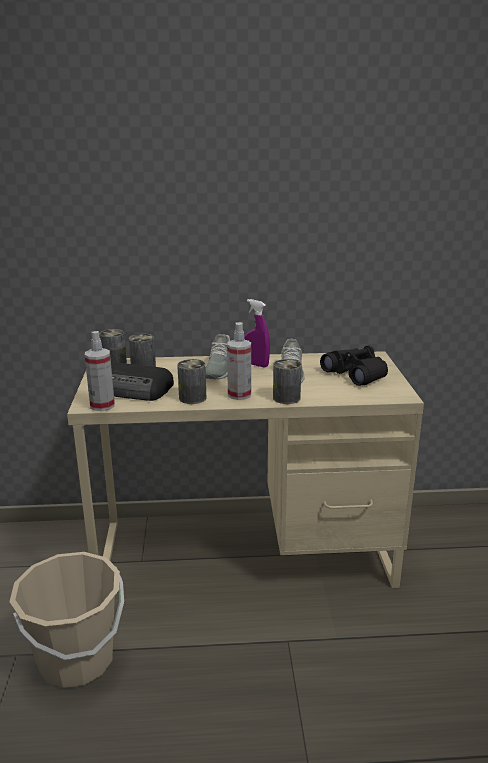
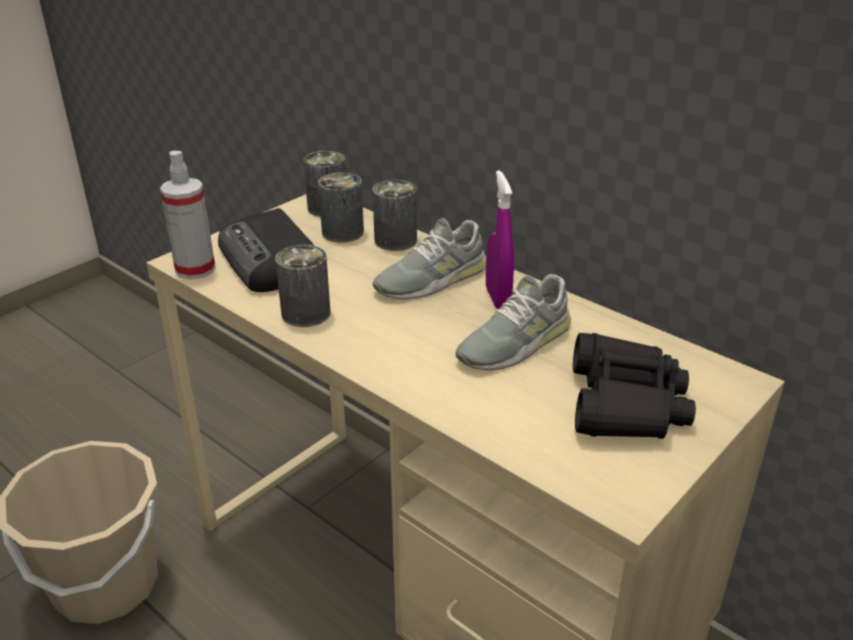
camera: 45 degrees right, 10 degrees up
(239, 395) = (370, 341): spray bottle -> none
(286, 398) = (422, 386): can -> can (395, 240)

